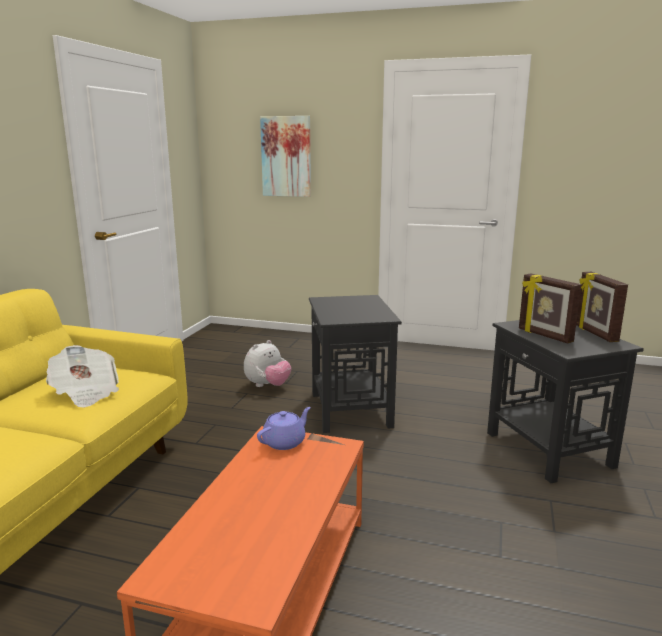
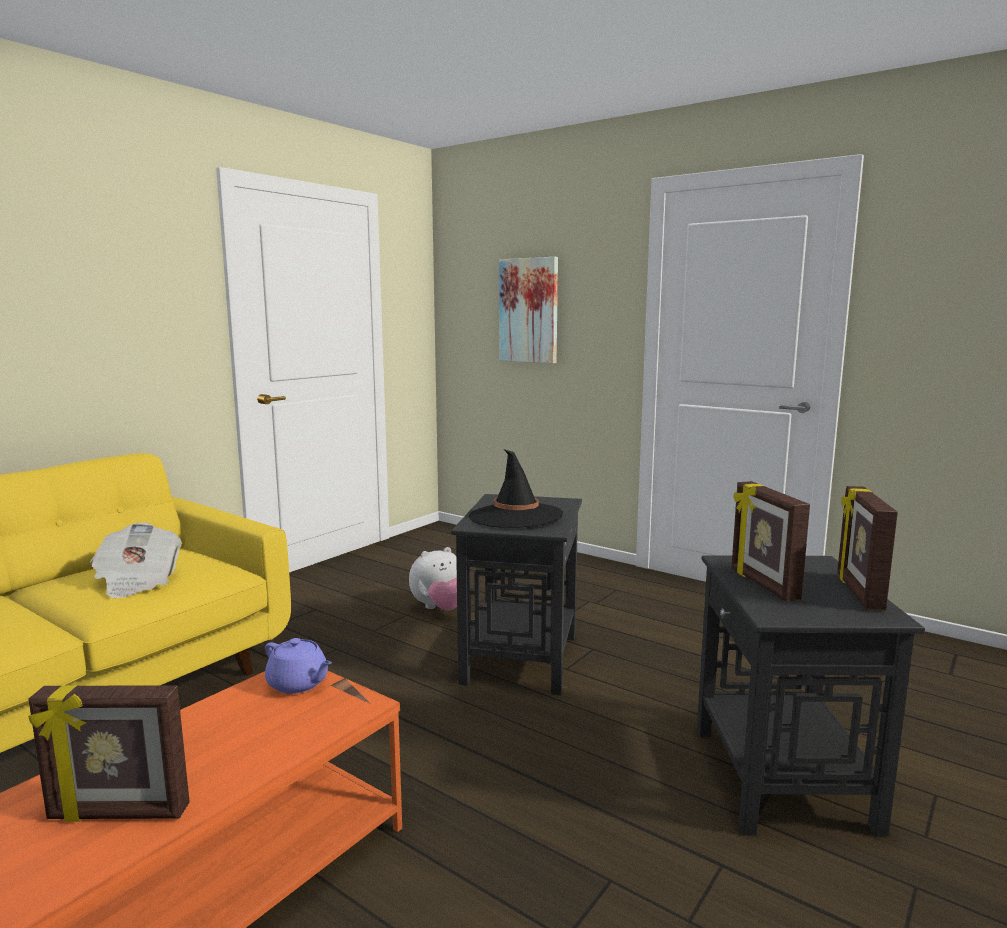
camera: 20 degrees right, 5 degrees down
(259, 540) = (118, 814): none -> picture frame
(285, 442) = (298, 684): purple teapot -> purple teapot turned 60 degrees clockwise
(351, 311) = (515, 516): none -> black hat

